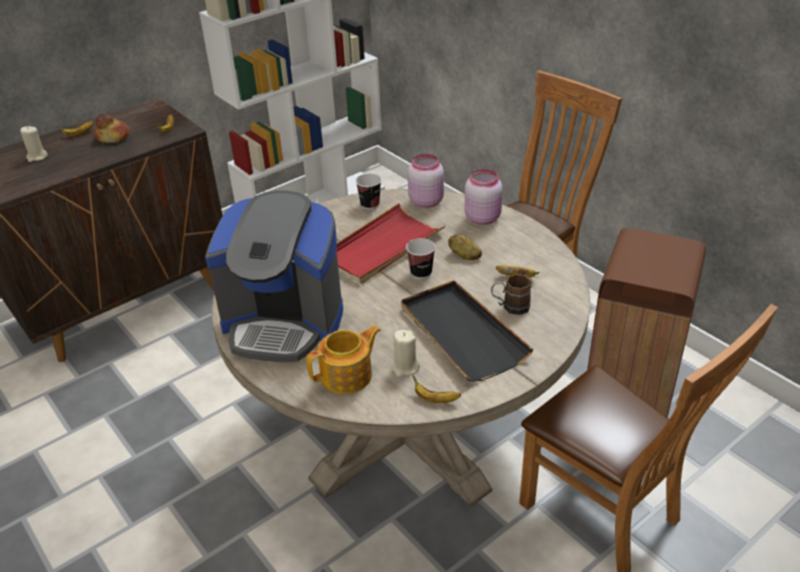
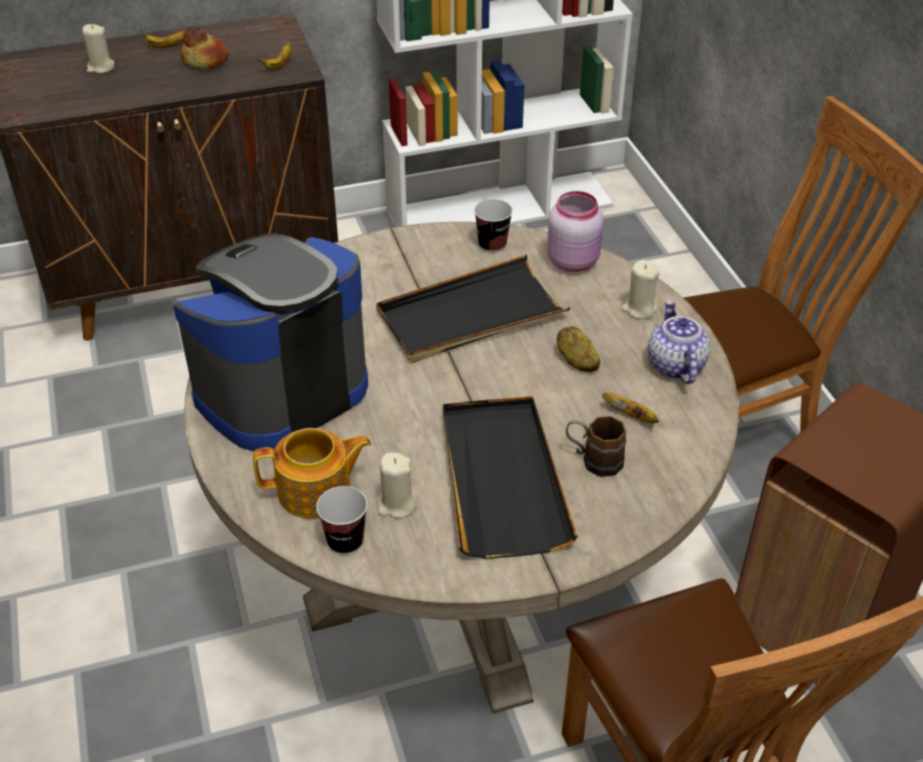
camera: 20 degrees right, 5 degrees up
(284, 323) = (280, 390): coffee machine -> coffee machine turned 105 degrees clockwise
(382, 247) = (470, 315): red tray -> black tray
(421, 273) = (501, 370): cup -> cup (345, 541)
(435, 399) = (408, 564): banana -> none
(483, 217) = (639, 309): pink jar -> beige candle
(523, 242) = (674, 365): none -> teapot

